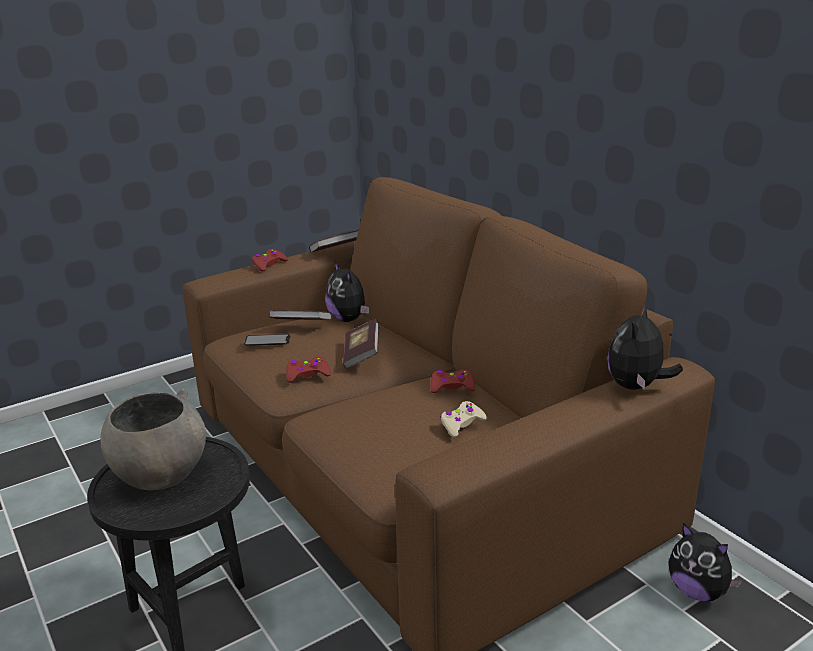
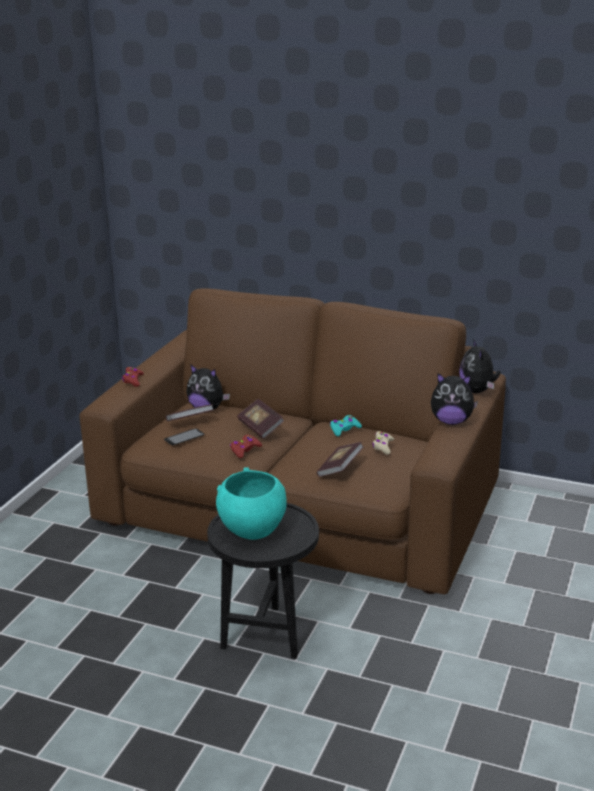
camera: 35 degrees left, 0 degrees up
(160, 475) = (252, 530): grey bowl -> turquoise bowl
(337, 251) = (169, 358): book -> book (340, 469)
(452, 387) = (344, 429): red game controller -> turquoise game controller
(697, 591) = (525, 509): plush toy -> plush toy (451, 421)

